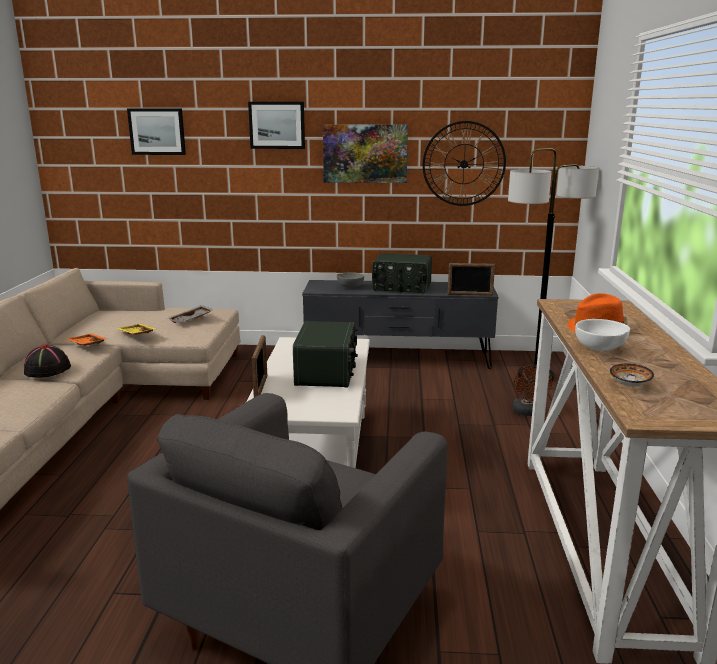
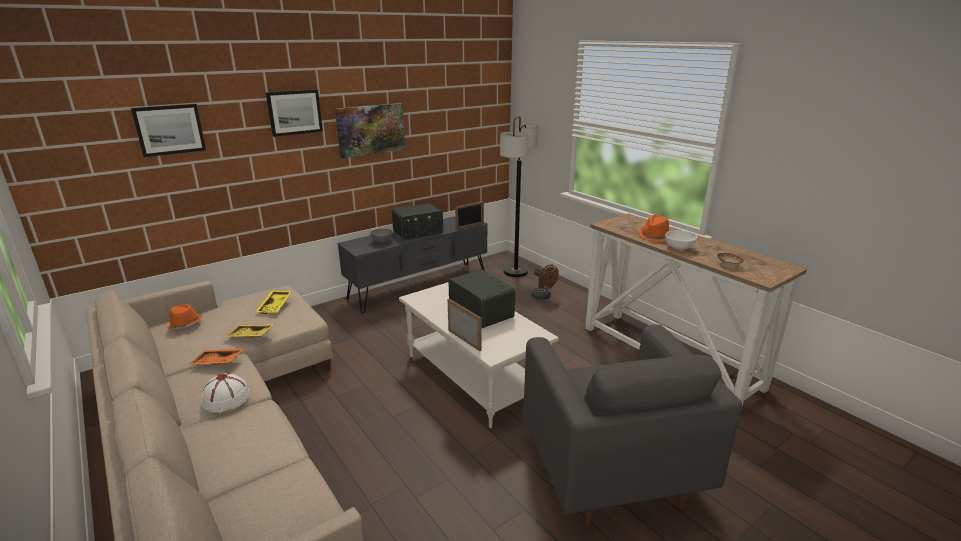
camera: 40 degrees left, 5 degrees up
(47, 370) = (226, 398): black hat -> white hat
(115, 314) = (185, 325): none -> orange hat
(191, 320) = (275, 306): grey tray -> yellow tray
(464, 164) = (440, 129): wall clock -> none

